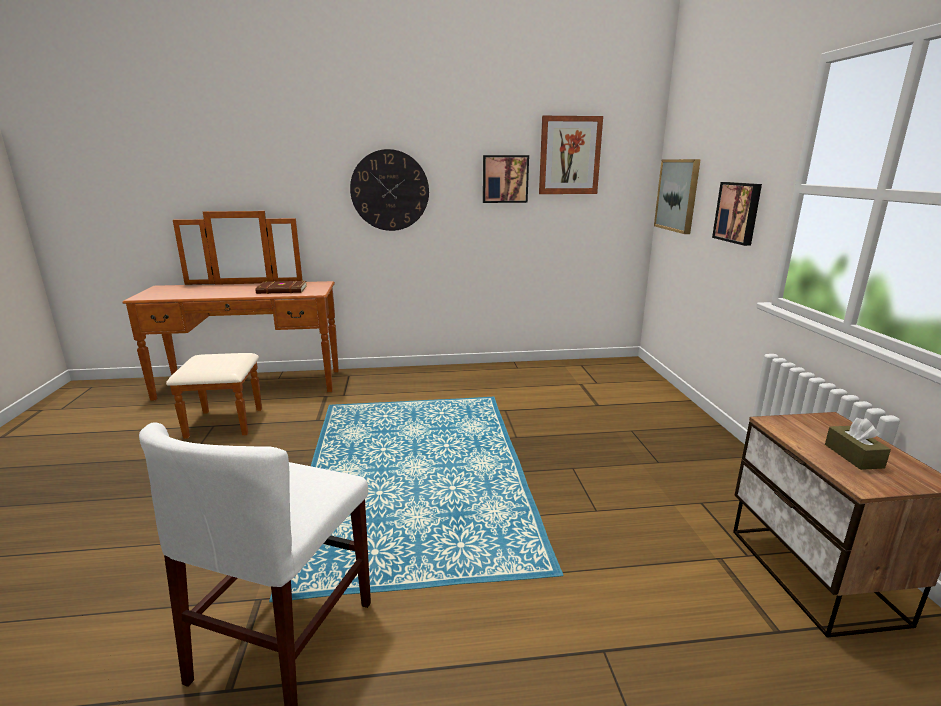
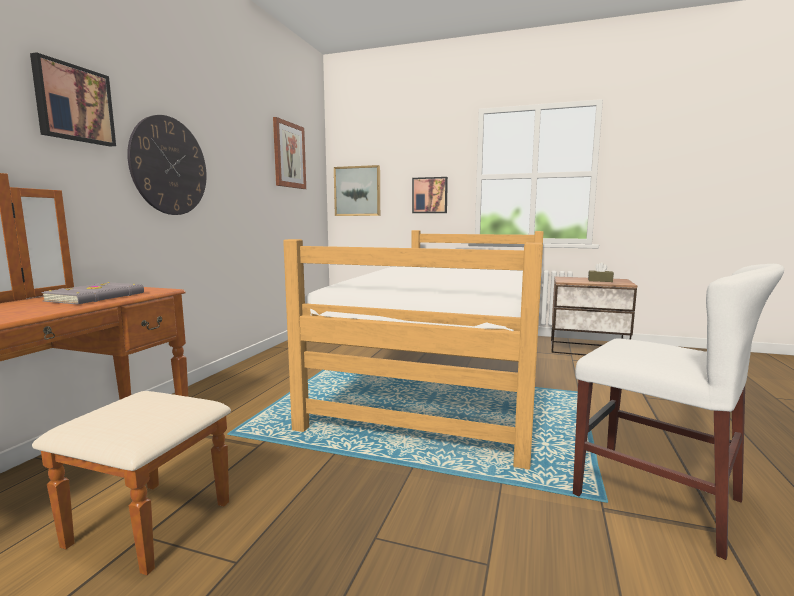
camera: 65 degrees left, 10 degrees down
(282, 290) = (97, 297): brown book -> grey book
(505, 179) = (256, 168): picture -> picture (73, 104)
(536, 461) = (449, 373): none -> bed

